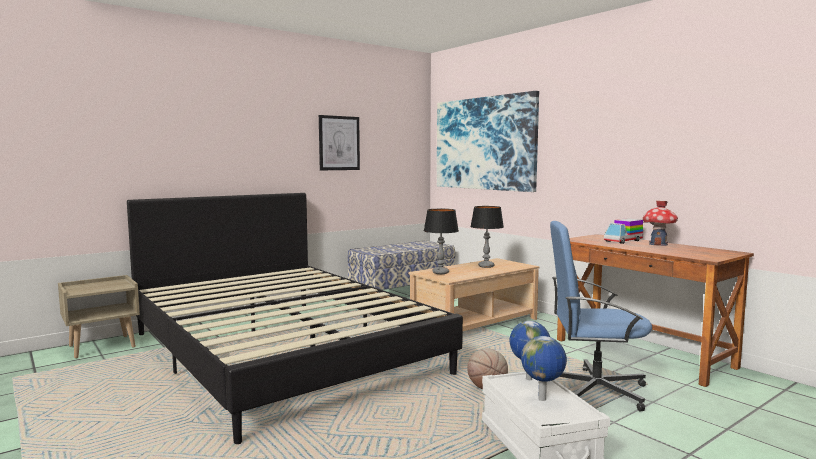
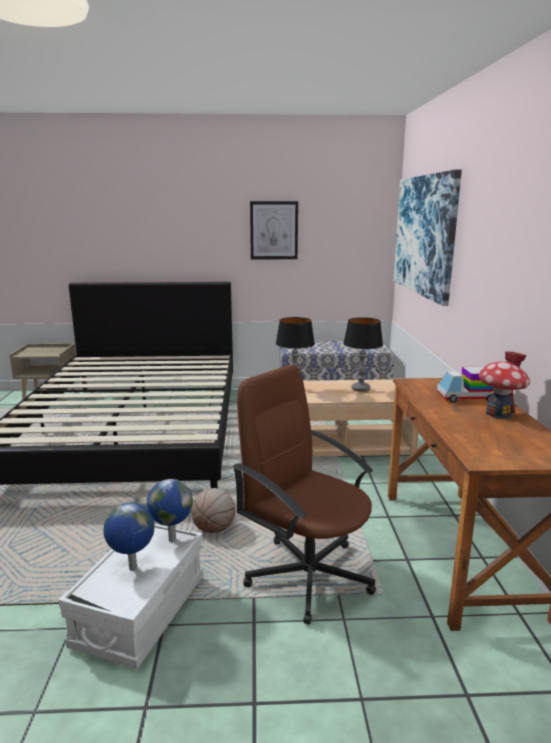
camera: 35 degrees right, 10 degrees up
(593, 390) = (307, 574): blue office chair -> brown office chair

